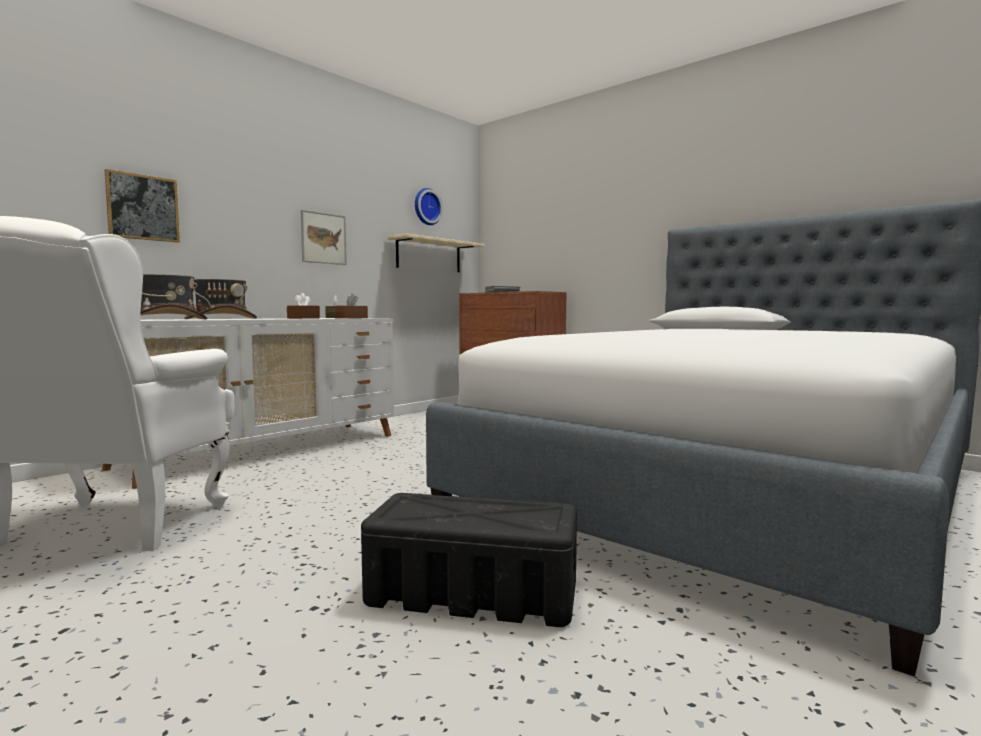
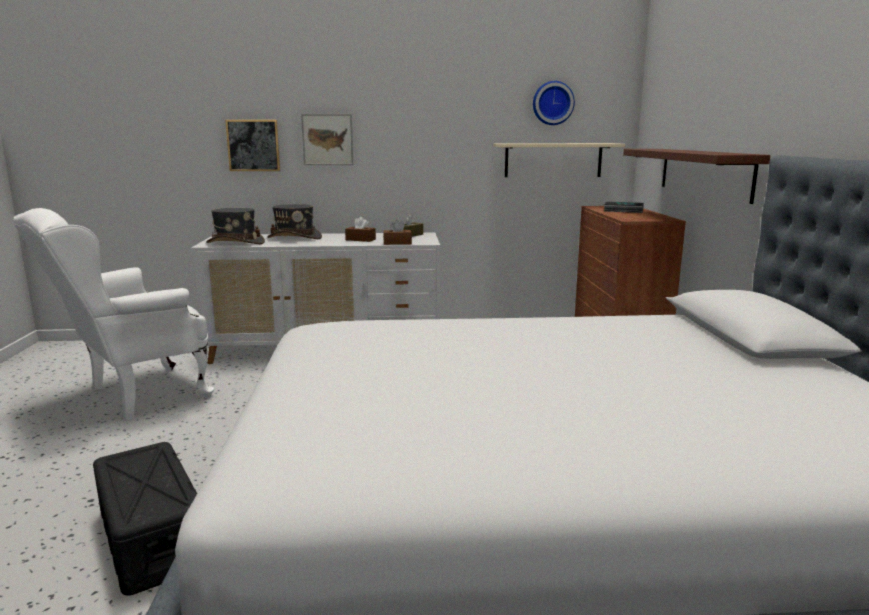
camera: 45 degrees right, 10 degrees up
(323, 238) = (415, 153): picture -> picture (327, 139)
(577, 256) = (704, 172): none -> brown shelf

